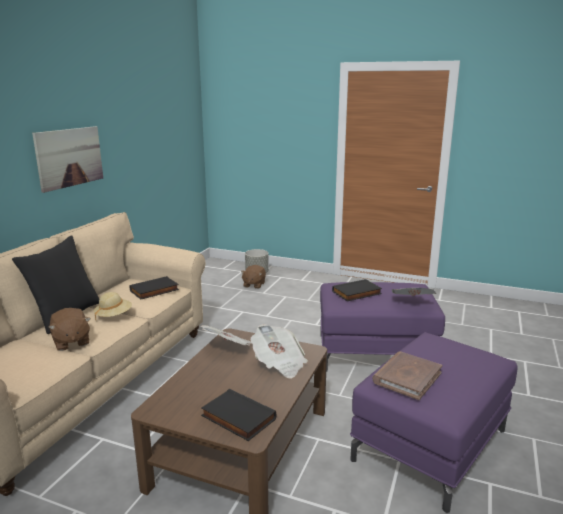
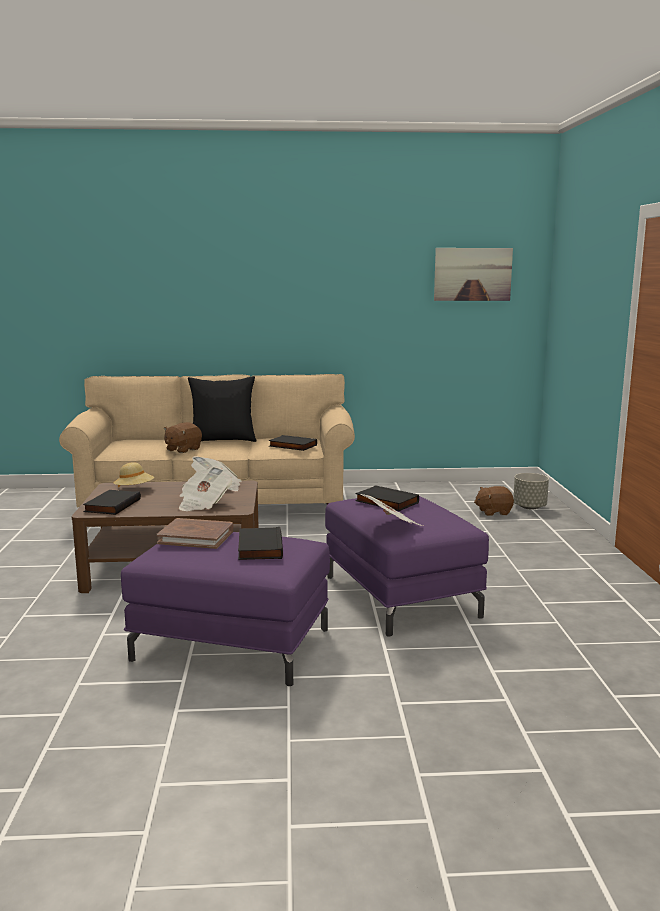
camera: 65 degrees right, 5 degrees down
(69, 157) = (304, 313): picture -> picture (472, 274)
(114, 316) = (235, 448): beige hat -> beige hat (134, 489)
(444, 355) = (258, 547): none -> black book

